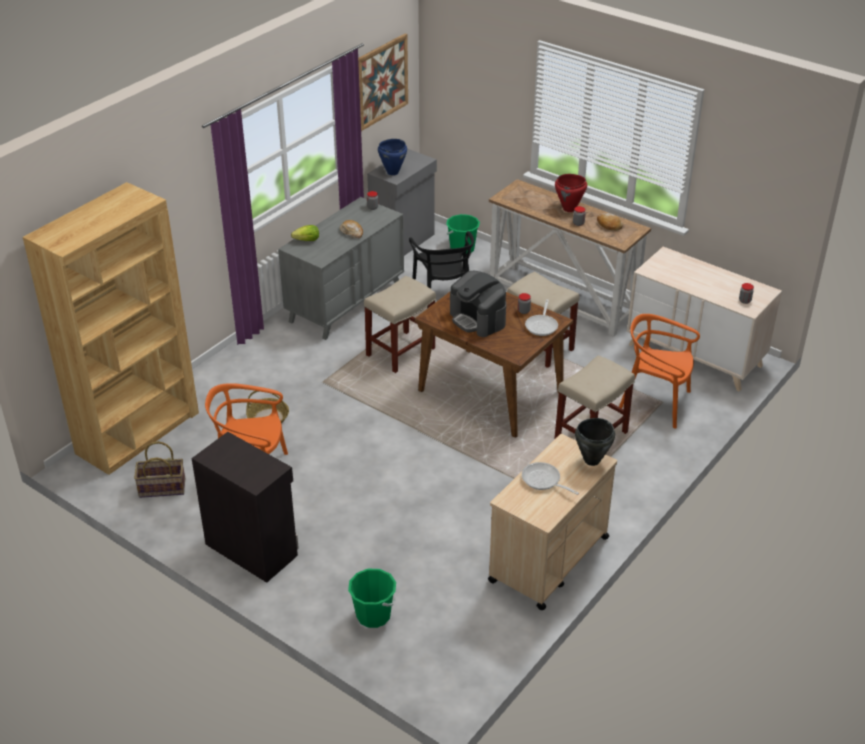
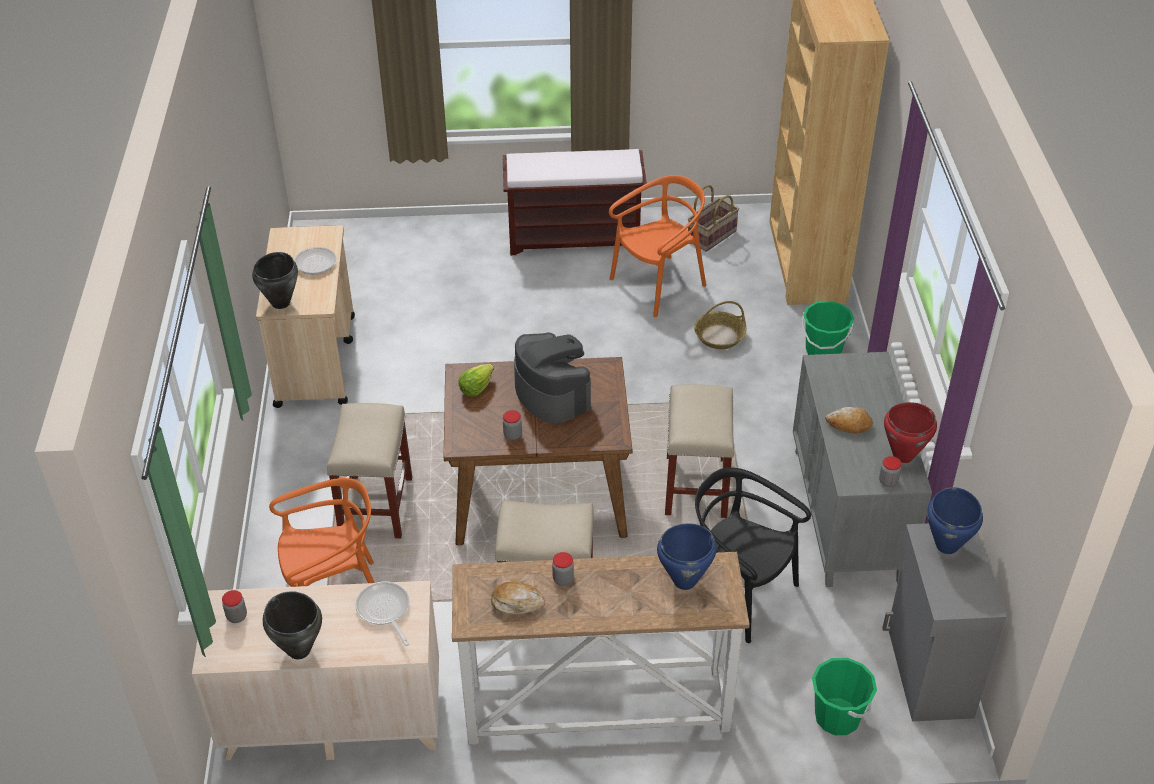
camera: 140 degrees right, 5 degrees up
(252, 548) = (575, 237): black cabinet -> brown bench
(307, 240) = (877, 381): lettuce -> lettuce (476, 388)
(373, 615) = (422, 248): green bucket -> green bucket (823, 351)
(381, 81) = (1025, 445): picture -> none
(478, 319) = (552, 394): coffee machine -> coffee machine turned 45 degrees clockwise
(525, 200) = (685, 581): none -> blue cooking pot
(542, 325) = (471, 427): frying pan -> frying pan (384, 611)
(569, 209) = (604, 602): red cooking pot -> red cooking pot (902, 455)
(721, 275) = (299, 649): none -> black cooking pot

